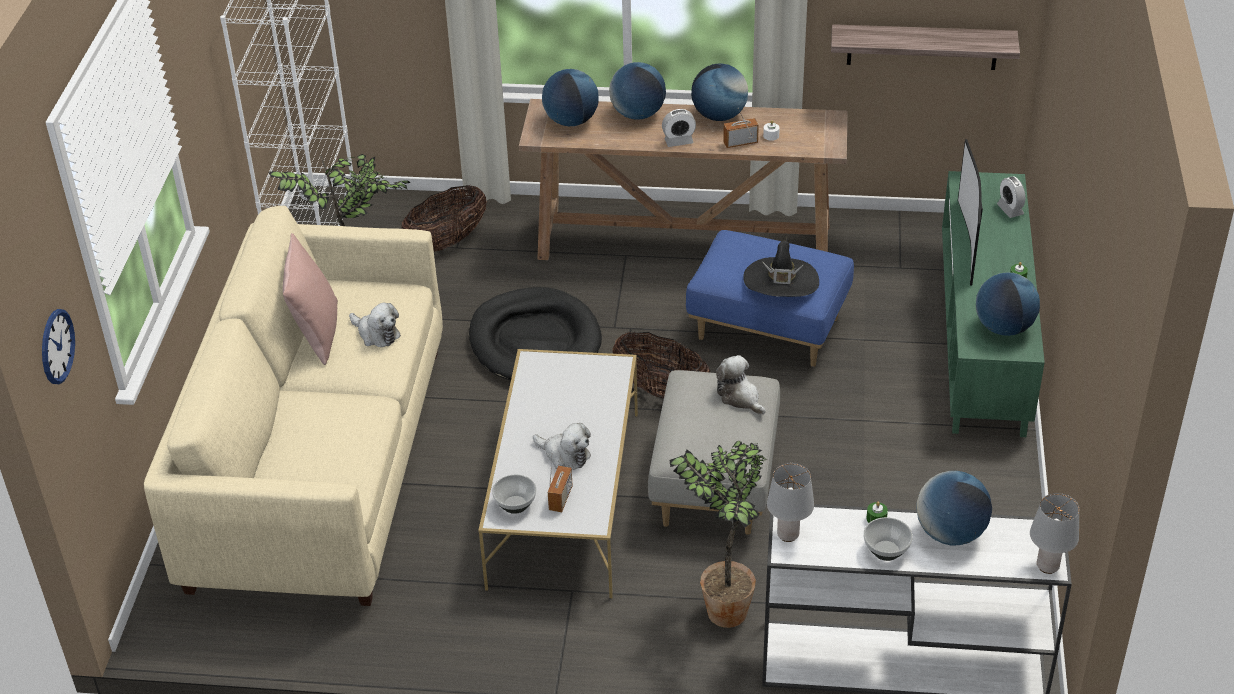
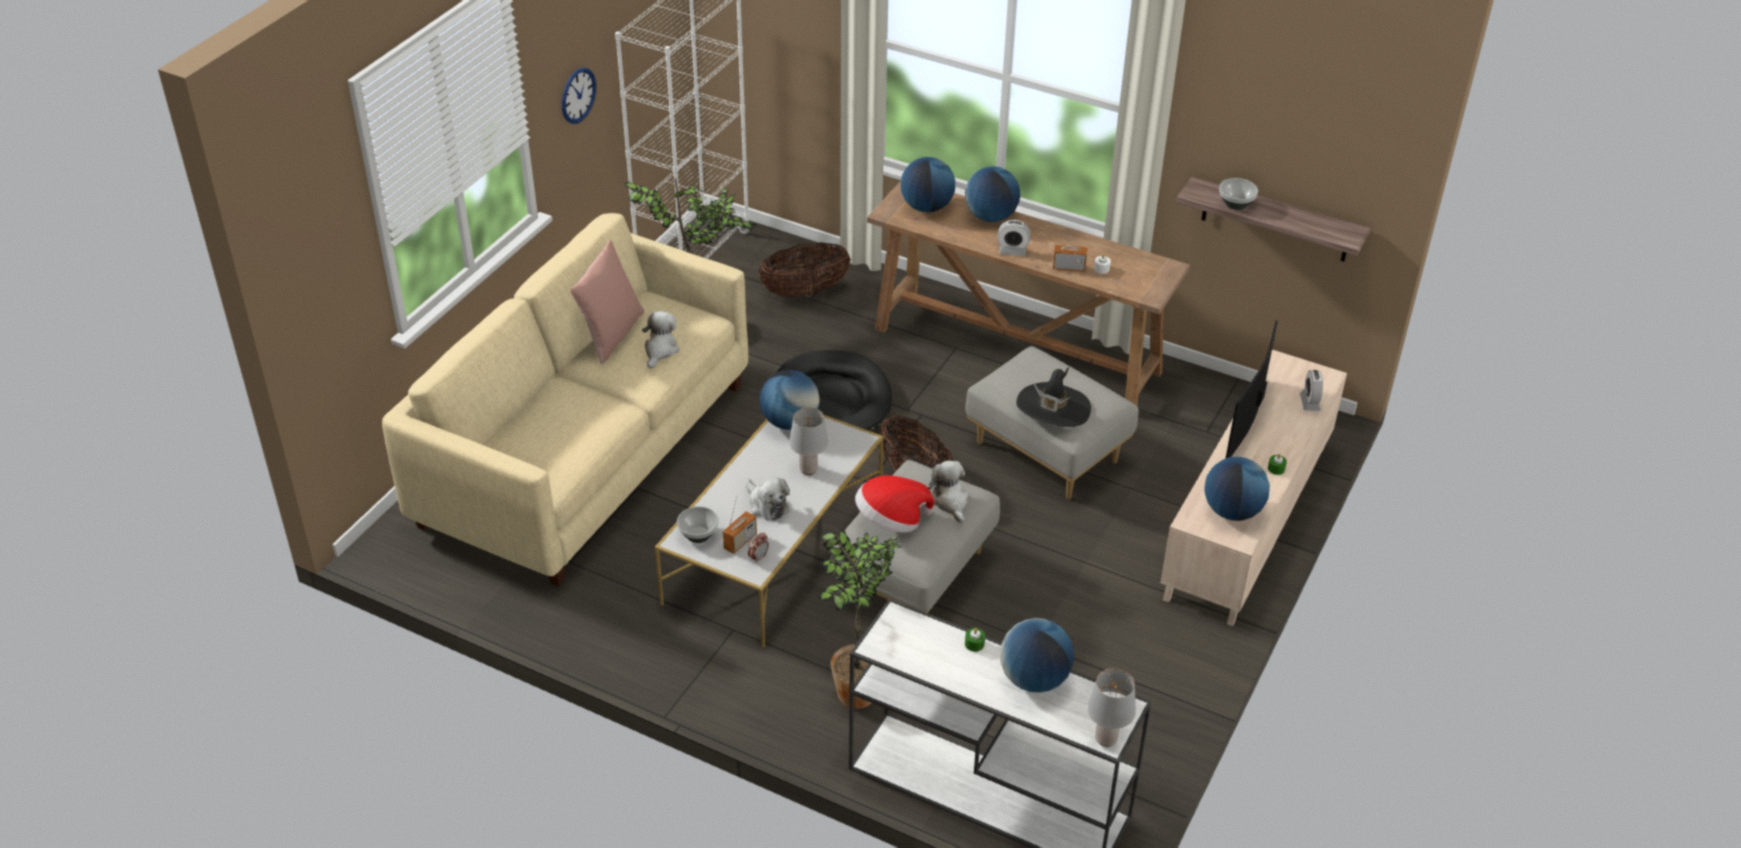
camera: 20 degrees right, 0 degrees up
(57, 346) = (316, 275): wall clock -> wall clock (578, 95)
(376, 334) = (660, 350): plush toy -> plush toy turned 135 degrees counterclockwise
(588, 508) = (758, 557): none -> alarm clock
(696, 432) = (891, 521): none -> hat
(719, 116) = (1064, 238): globe -> globe (790, 422)
(769, 328) = (1048, 452): blue ottoman -> grey ottoman
(787, 534) = (885, 632): grey table lamp -> grey table lamp (808, 469)
(886, 551) = (964, 676): bowl -> bowl (1235, 204)
(982, 337) = (1247, 520): green tv stand -> beige tv stand

